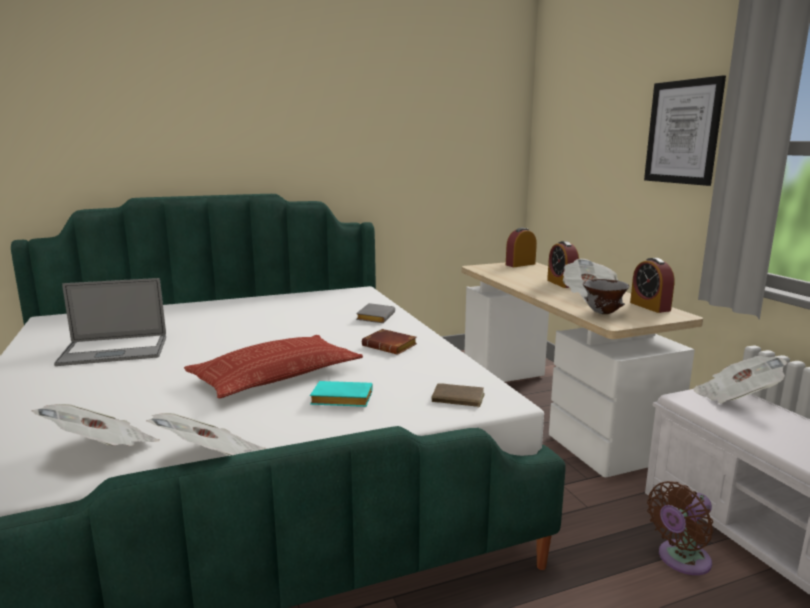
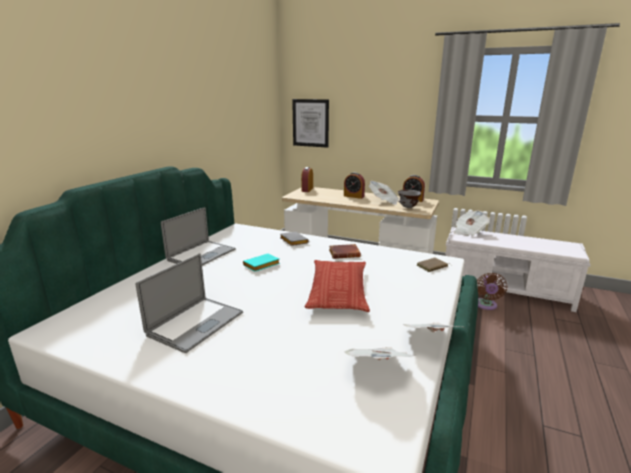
camera: 45 degrees left, 5 degrees up
(263, 304) = (201, 255): none -> laptop
(340, 400) = (398, 288): turquoise book -> turquoise book (261, 266)
(683, 132) = (404, 109): picture -> picture (310, 123)

